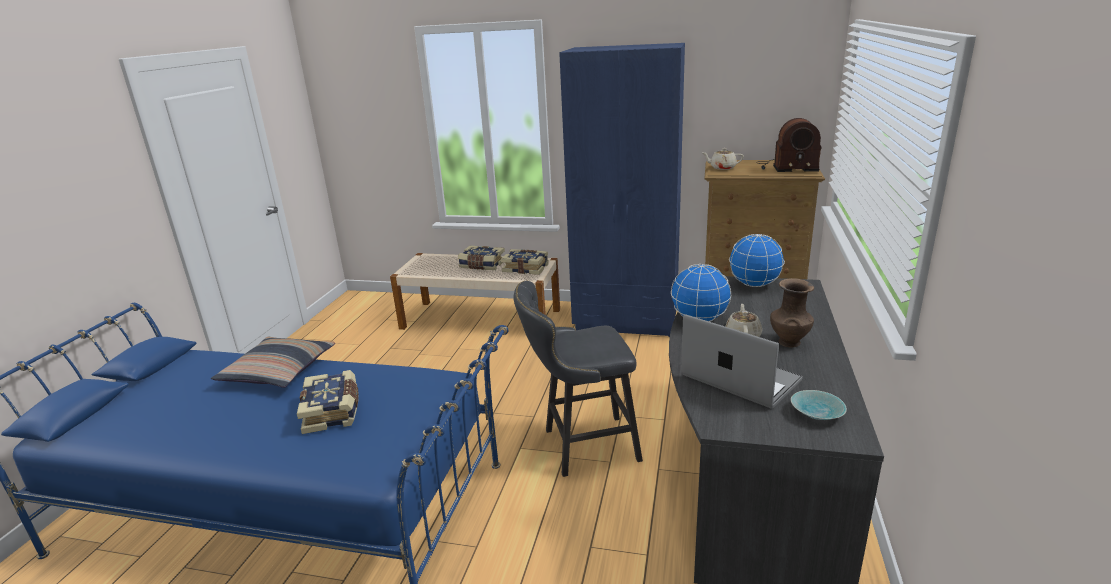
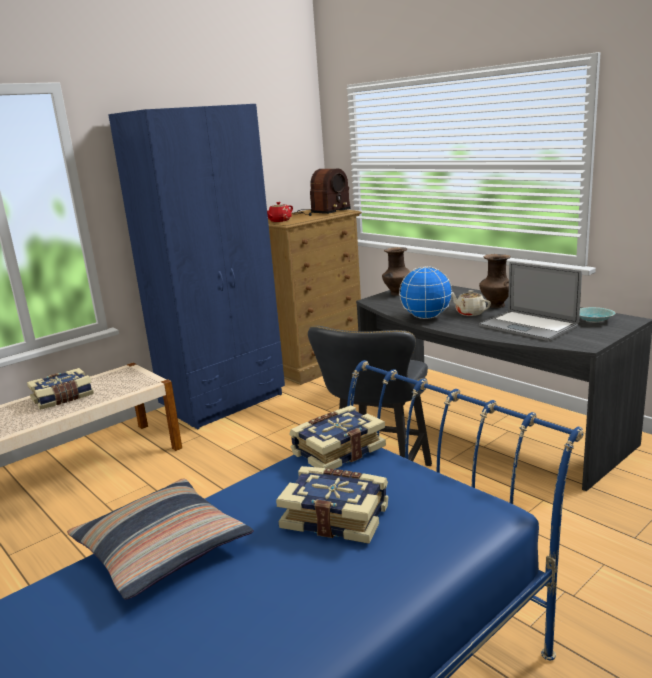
camera: 55 degrees left, 5 degrees down
(526, 268) = (123, 380): book -> book (337, 450)
(722, 168) = (279, 221): beige teapot -> red teapot
(740, 378) = (528, 326): laptop -> laptop turned 120 degrees counterclockwise
(754, 284) = (397, 294): globe -> brown vase

